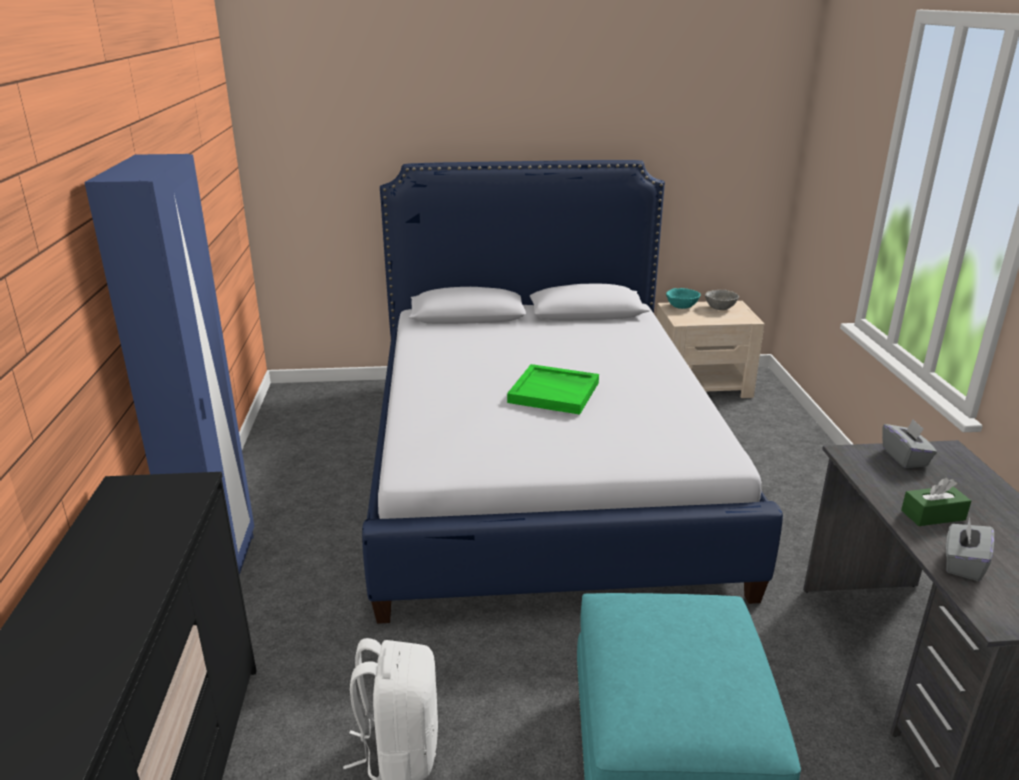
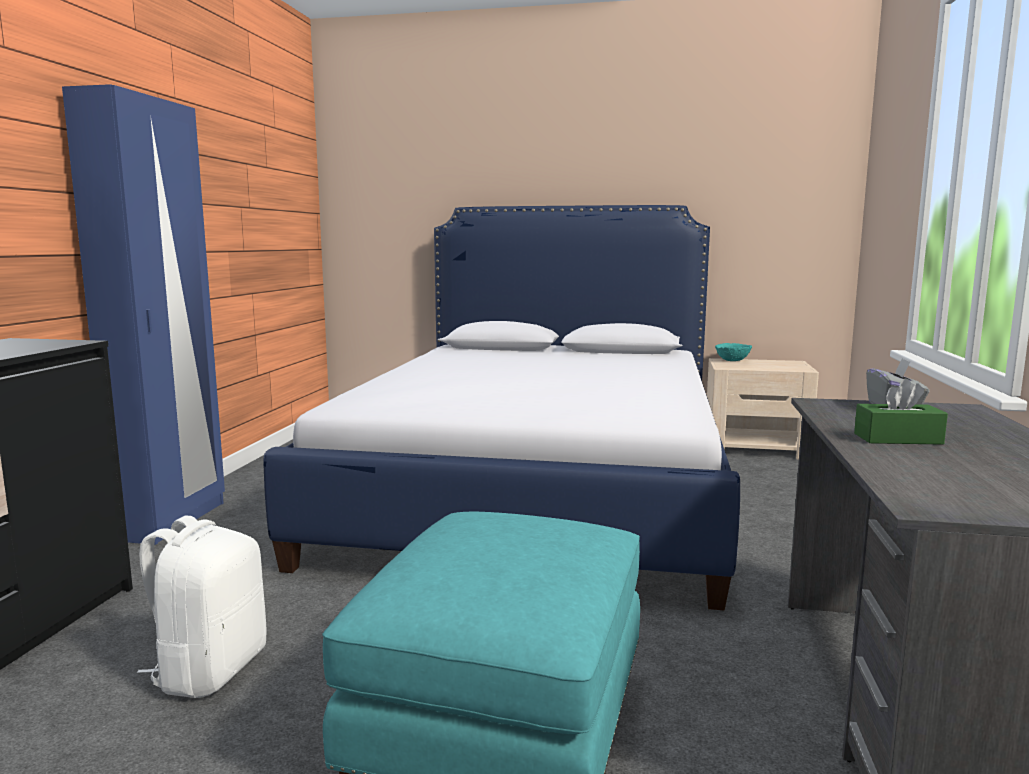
camera: 15 degrees right, 15 degrees down
(555, 392) = (534, 379): green tray -> none
(720, 309) = (774, 363): grey bowl -> none
(963, 564) = (911, 468): grey tissue box -> none

